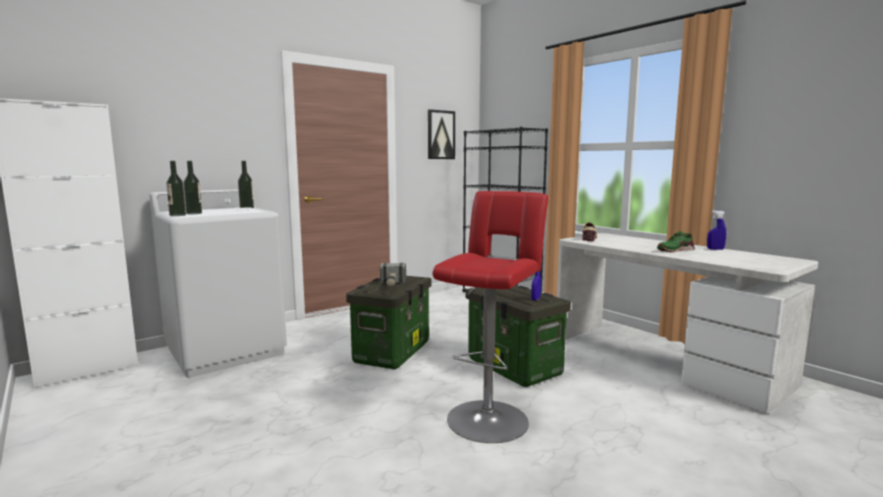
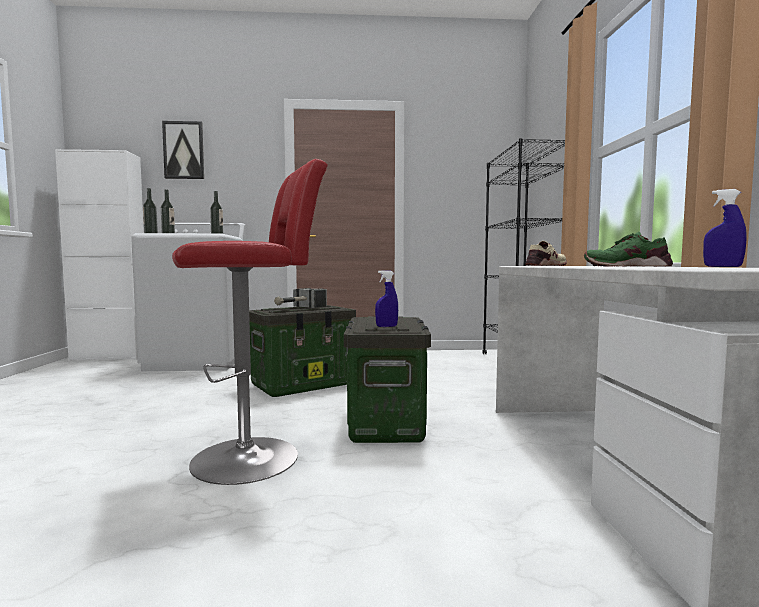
camera: 35 degrees right, 5 degrees down
(440, 135) = (465, 172): picture -> picture (184, 150)

